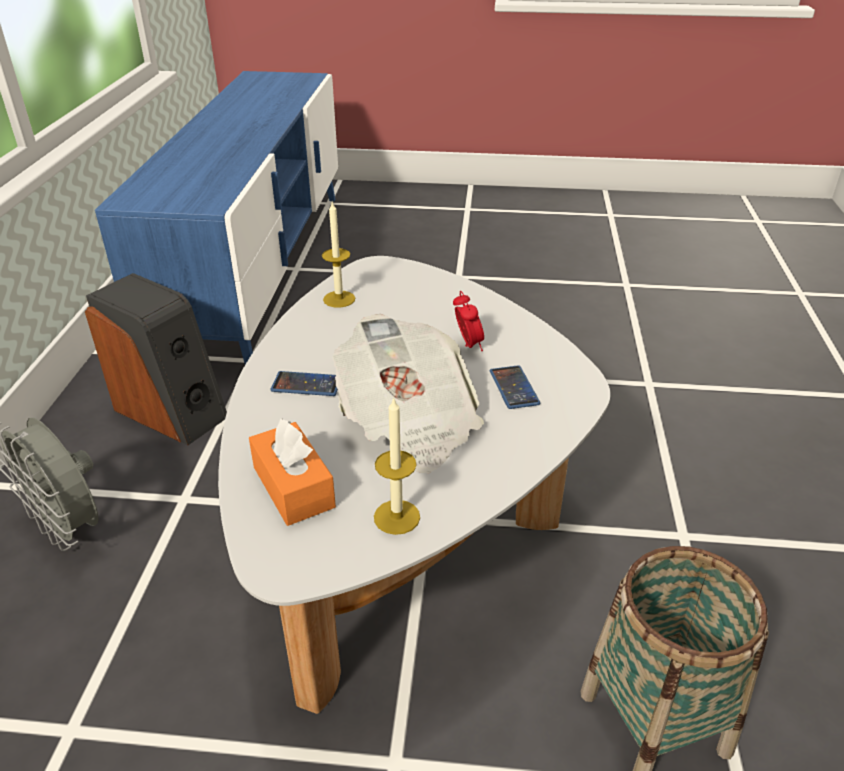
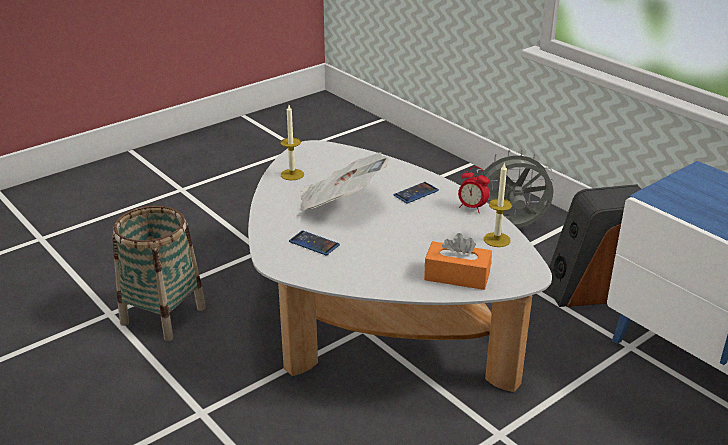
camera: 135 degrees right, 5 degrees down
(293, 487) = (347, 163): orange tissue box -> orange tissue box (457, 276)
(468, 345) = (374, 253): alarm clock -> alarm clock (472, 208)

